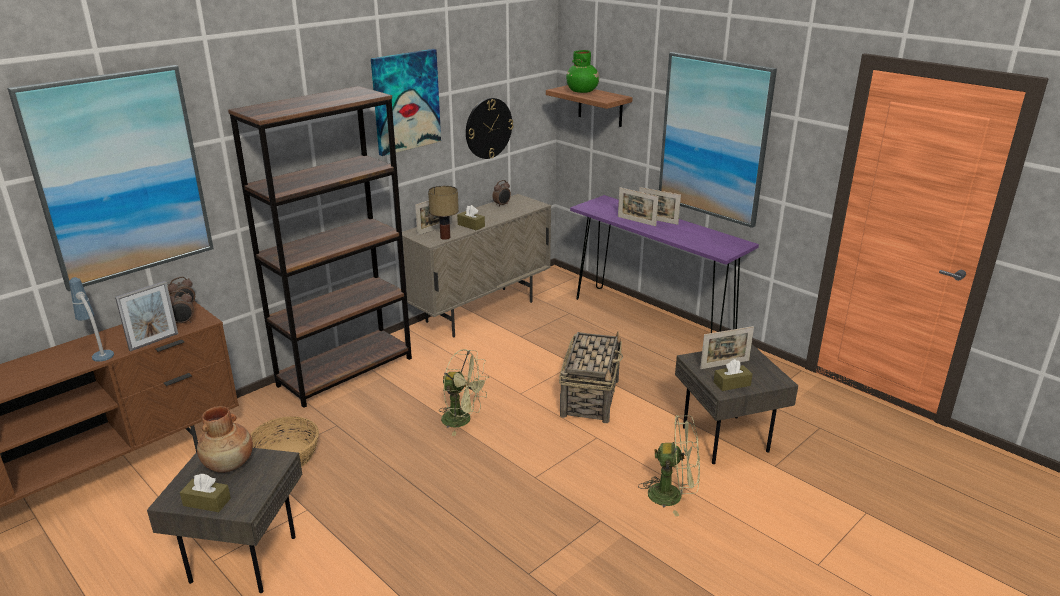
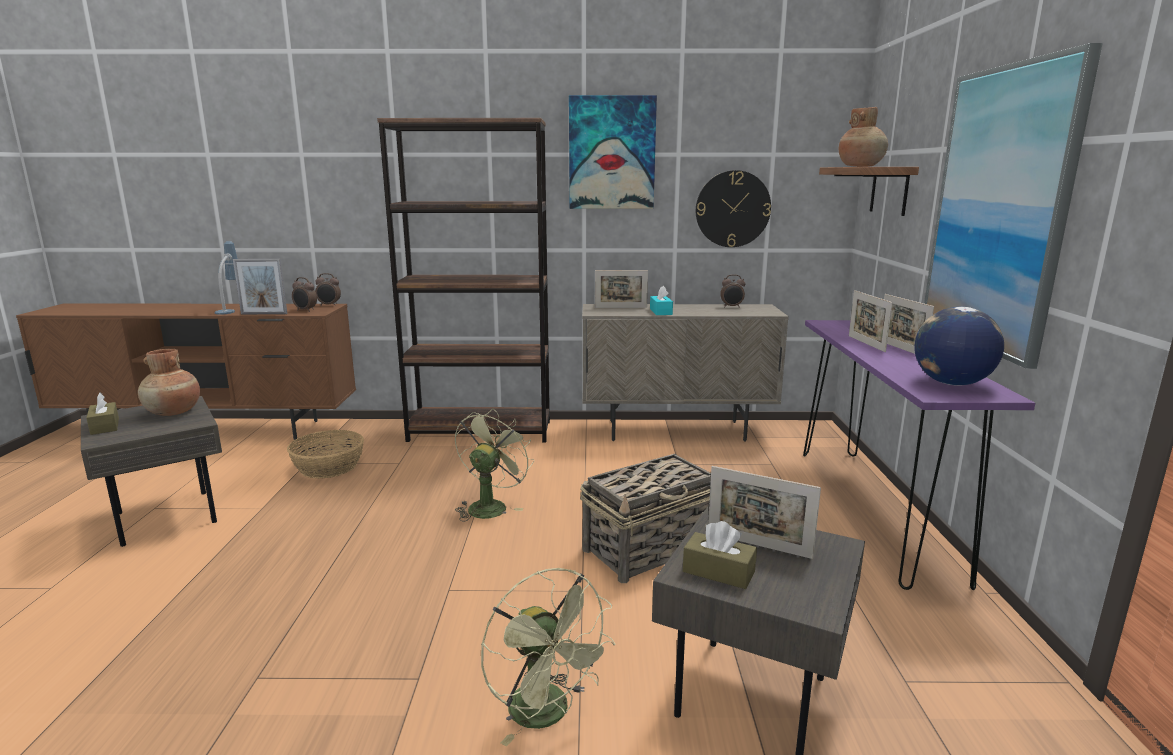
camera: 45 degrees right, 10 degrees down
(120, 176) = (296, 168): picture -> none
(445, 237) = (615, 313): table lamp -> none
(463, 420) = (490, 506): green fan -> green fan turned 135 degrees counterclockwise
(471, 225) = (661, 312): brown tissue box -> turquoise tissue box
(582, 91) = (861, 166): green vase -> brown vase
(716, 242) = (951, 383): none -> globe

